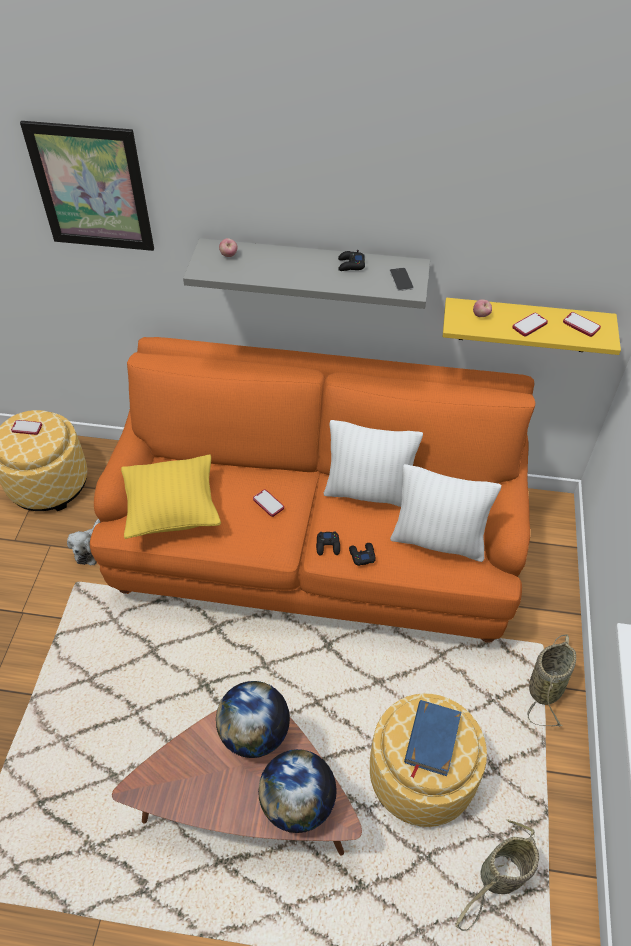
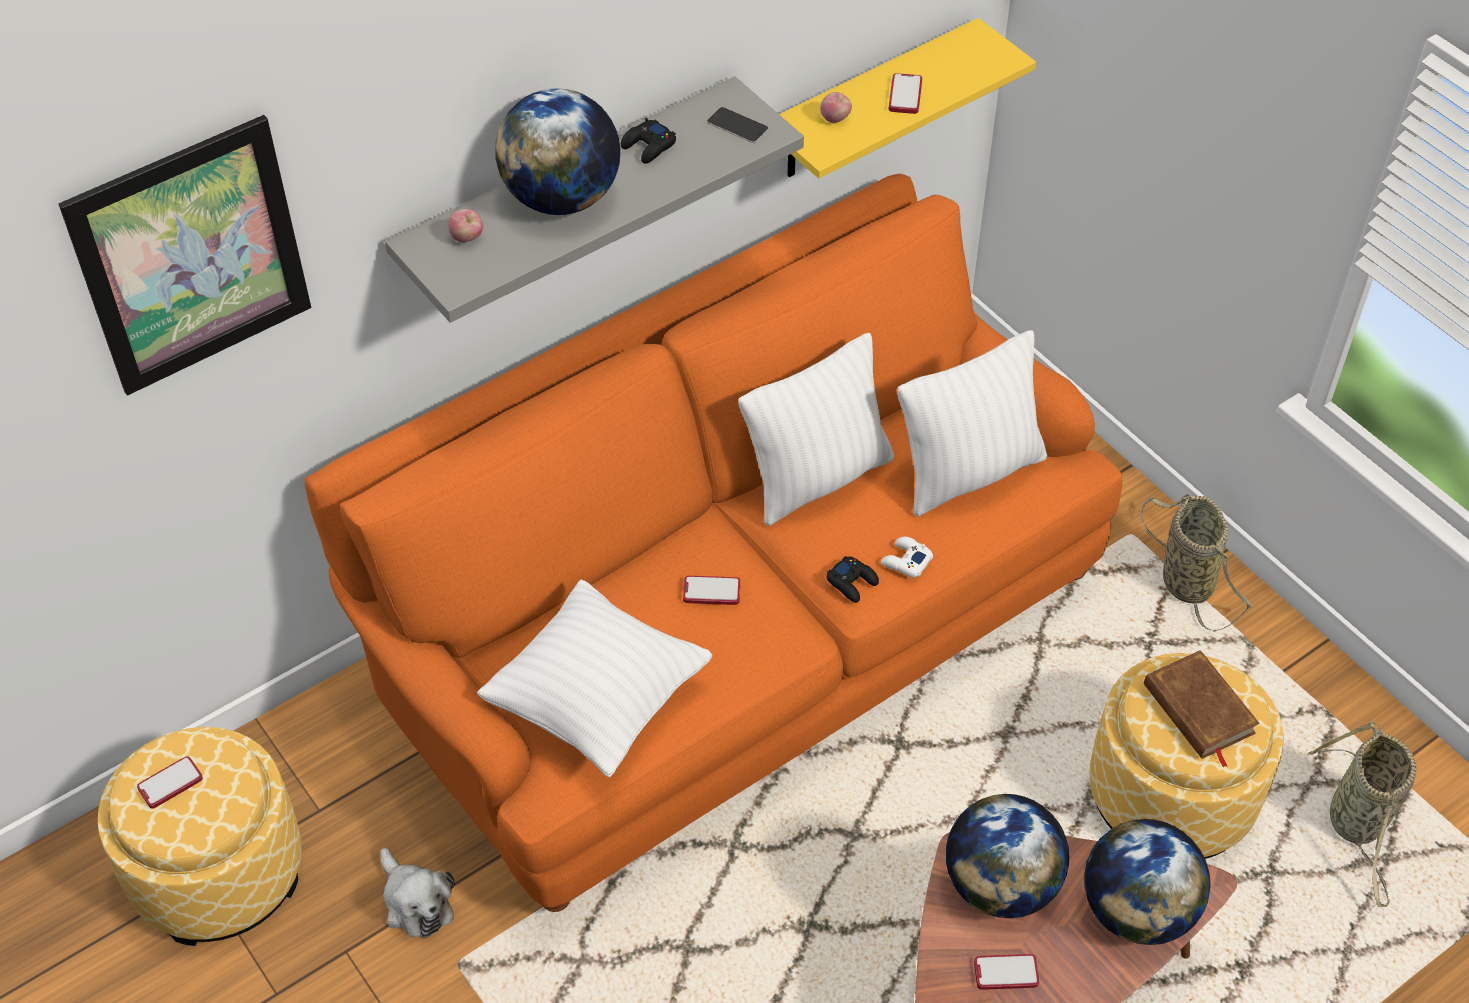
camera: 45 degrees left, 0 degrees up
(173, 510) = (598, 701): yellow pillow -> white pillow
(286, 263) = (562, 199): none -> globe
(362, 555) = (906, 561): black game controller -> white game controller
(431, 739) = (1198, 710): blue book -> brown book
(581, 325) = (960, 57): phone -> phone (1006, 973)

